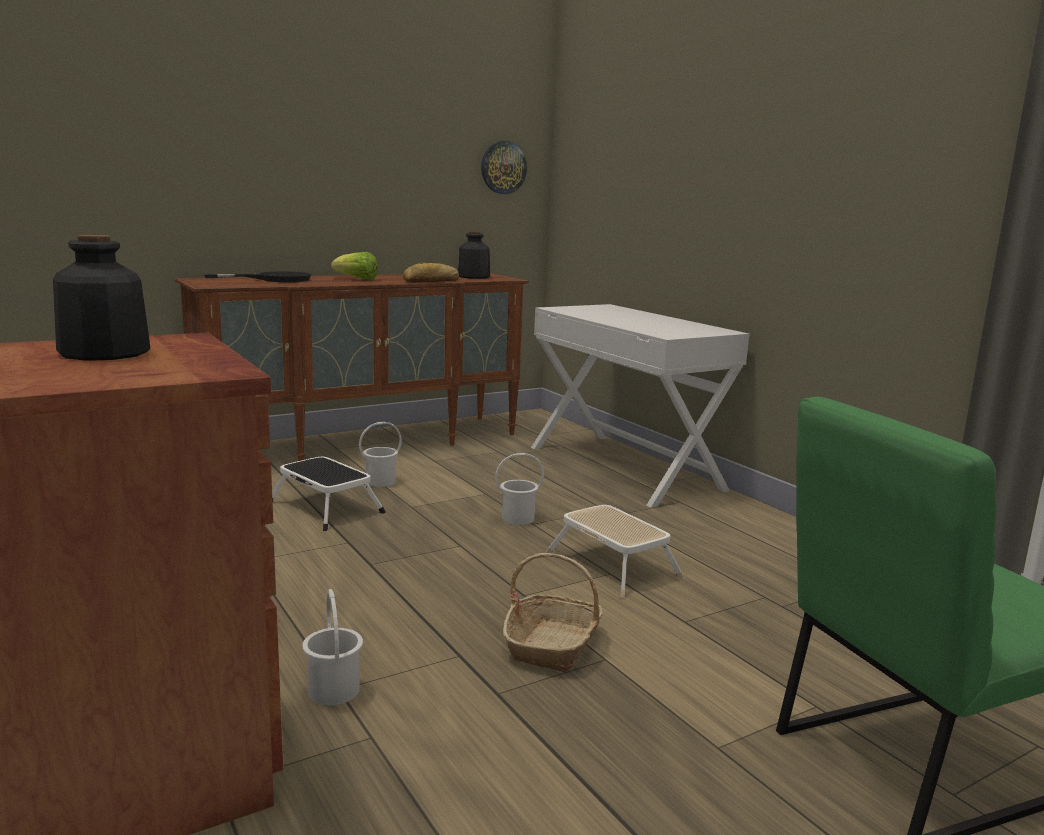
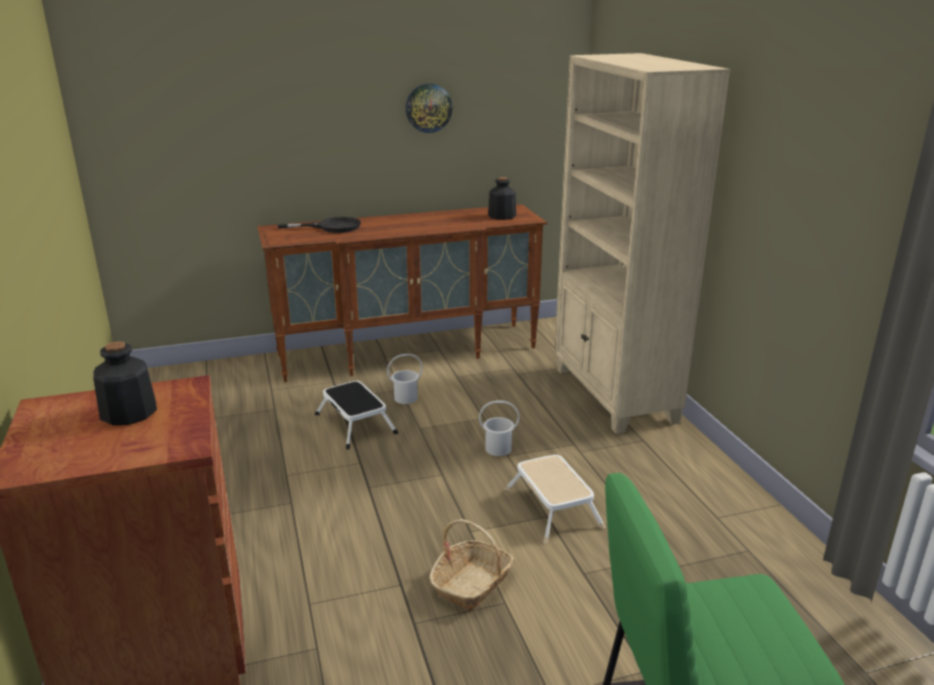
camera: 15 degrees right, 10 degrees up
(333, 691) = (305, 604): white bucket -> none
(356, 279) = (398, 225): lettuce -> none
(432, 281) = (460, 227): bread -> none
(503, 167) = (537, 111): wall clock -> wall clock (428, 108)
(624, 468) = (614, 395): white console table -> beige bookcase

